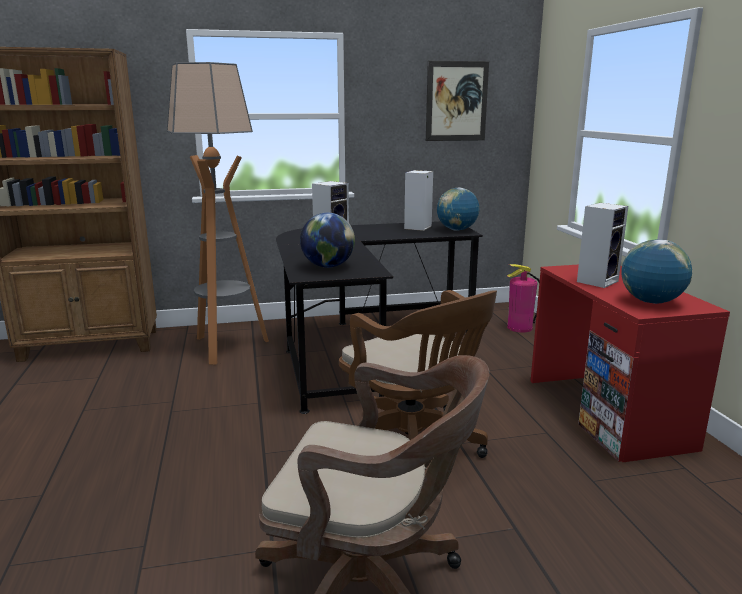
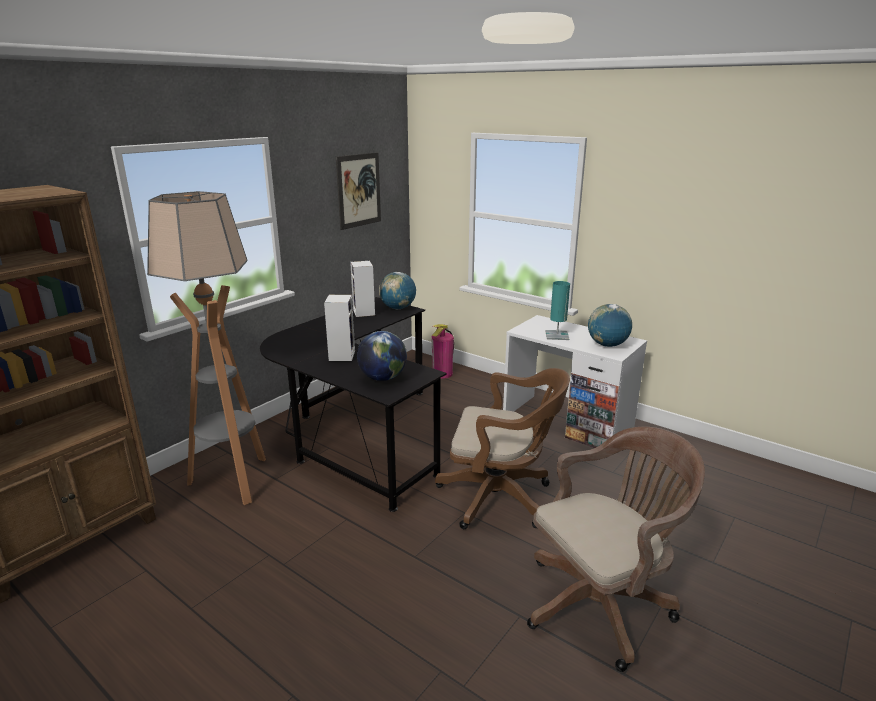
camera: 40 degrees left, 5 degrees up
(597, 281) = (557, 335): speaker -> turquoise table lamp
(607, 412) = (567, 422): red desk -> white desk

